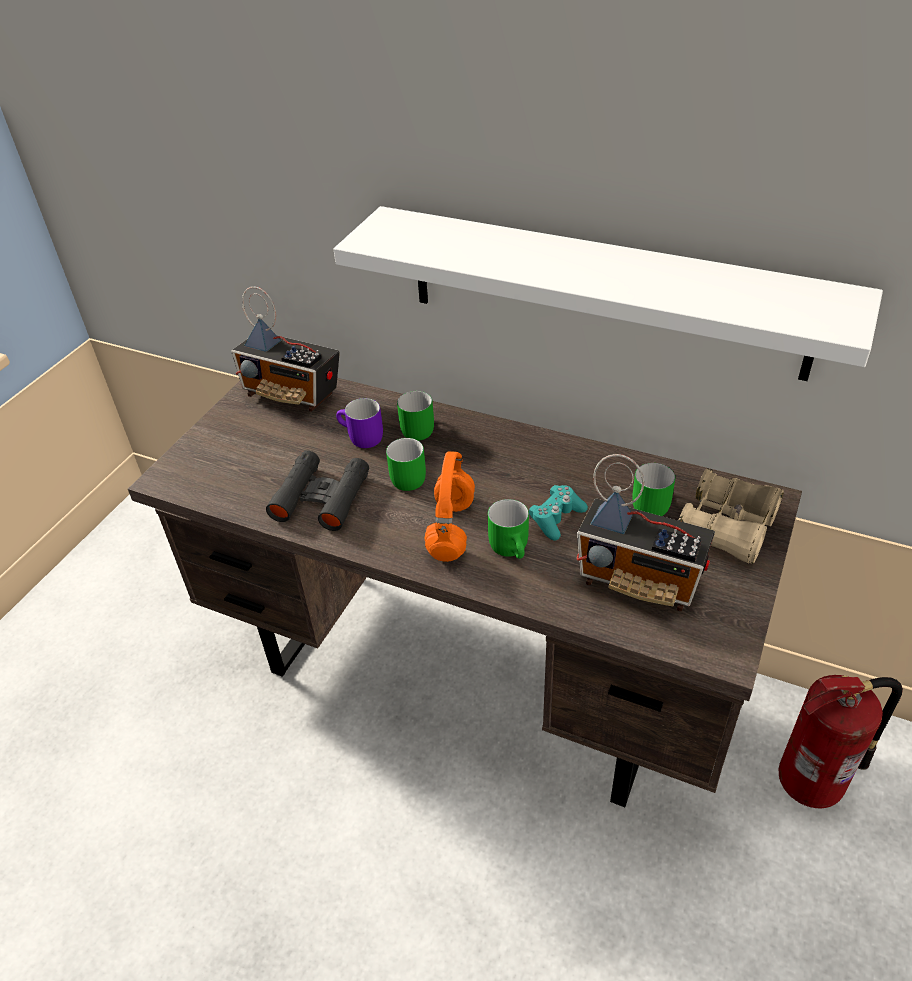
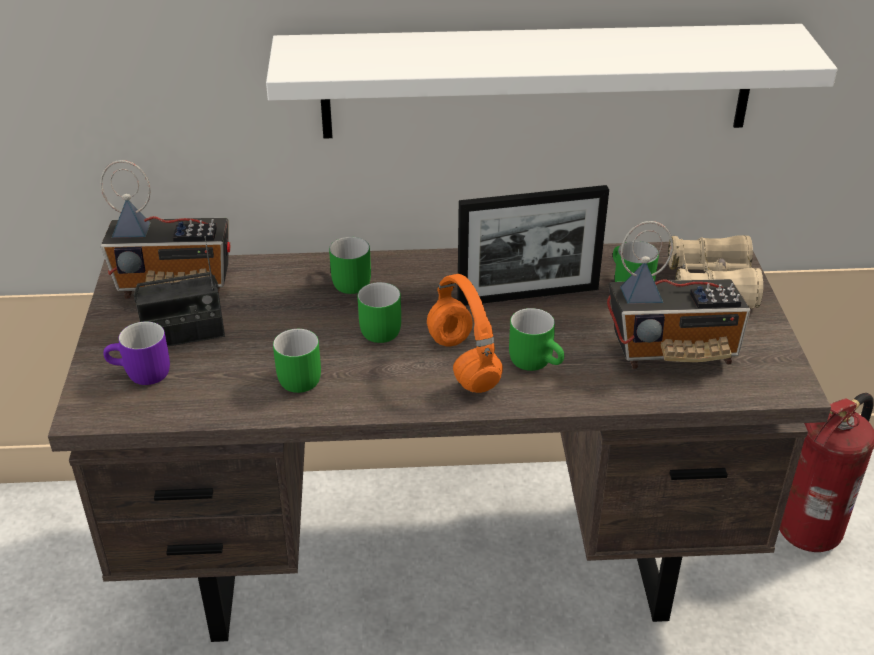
camera: 30 degrees left, 5 degrees down
(268, 437) = (184, 335): none -> radio
(321, 497) = (298, 375): black binoculars -> green mug
(360, 439) = (294, 307): purple mug -> purple mug (141, 375)
(551, 485) = (528, 295): none -> picture frame
(556, 518) = (556, 323): turquoise game controller -> none

